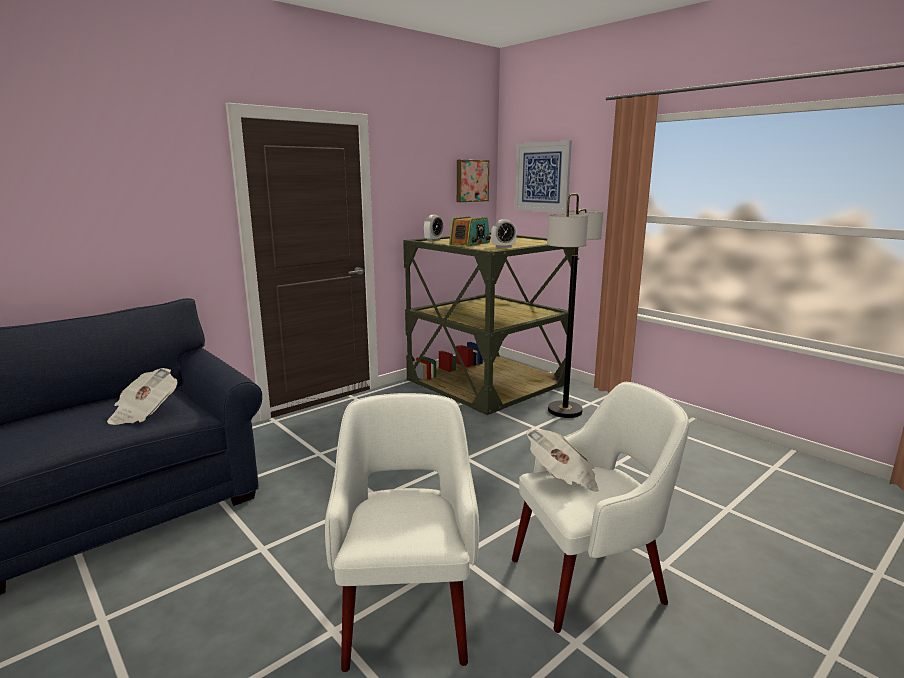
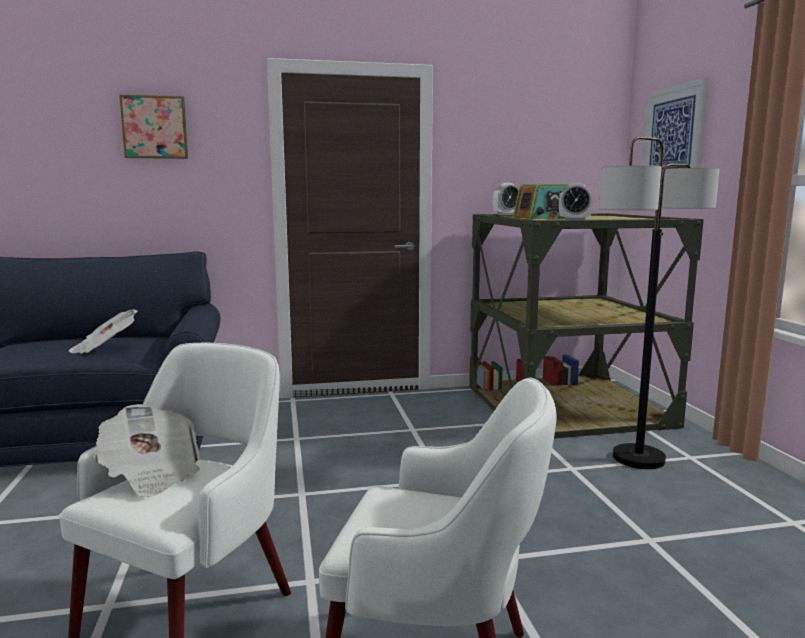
camera: 30 degrees right, 5 degrees down
(471, 181) = (582, 145): picture -> picture (155, 127)
(562, 477) = (402, 498): newspaper -> newspaper (151, 474)

